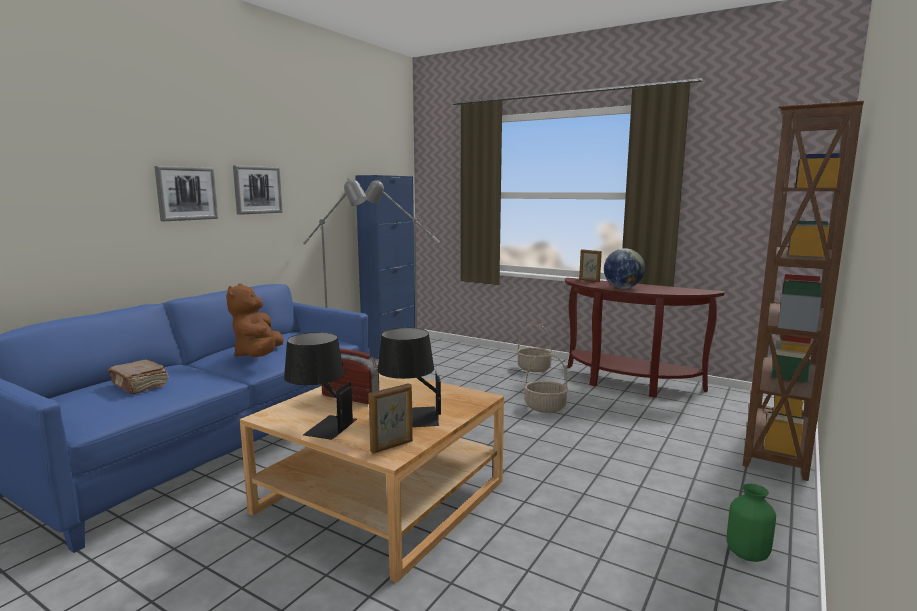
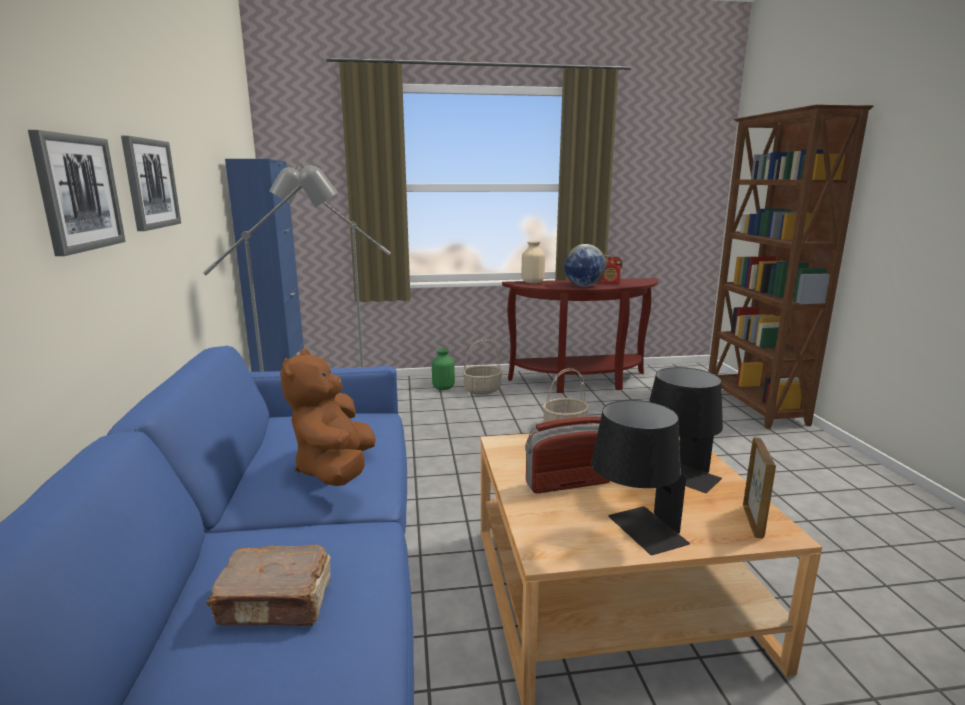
camera: 40 degrees left, 5 degrees up
(259, 355) = (336, 470): brown plush toy -> brown plush toy turned 45 degrees clockwise
(589, 280) = (533, 282): picture frame -> beige vase
(660, 288) = (610, 282): none -> radio
(746, 554) = (885, 497): green vase -> green vase (443, 388)

